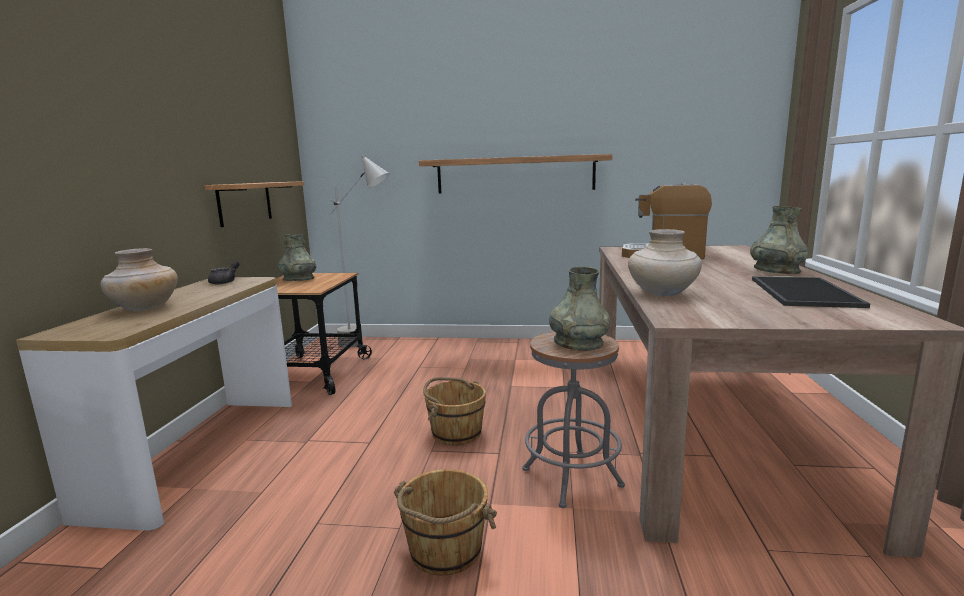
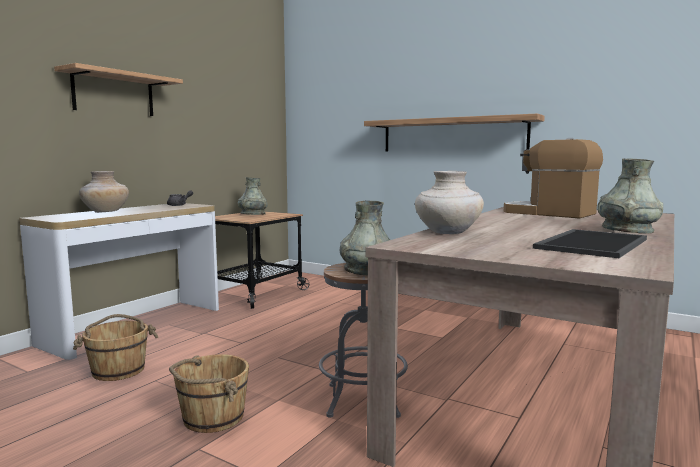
camera: 25 degrees right, 5 degrees down
(245, 203) = (221, 151): shelf -> shelf (114, 94)
(369, 344) = (317, 280): grey floor lamp -> none
(456, 432) = (310, 350): brown bucket -> brown bucket (118, 370)

